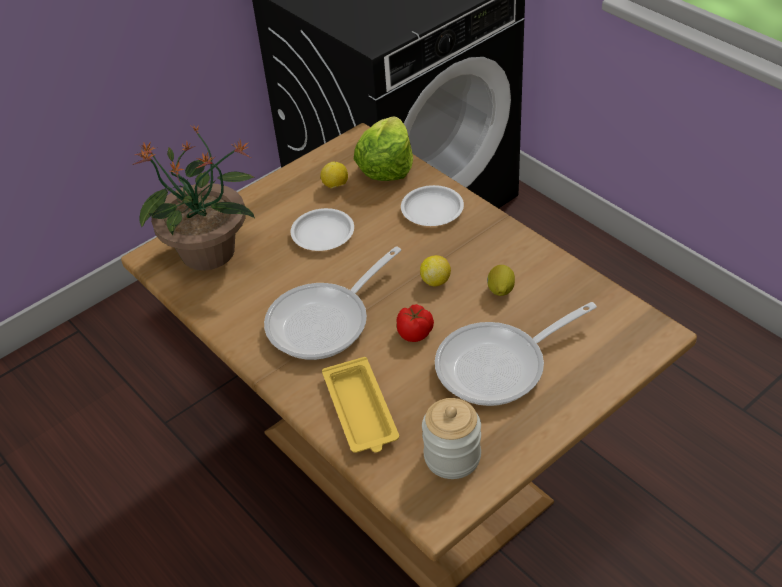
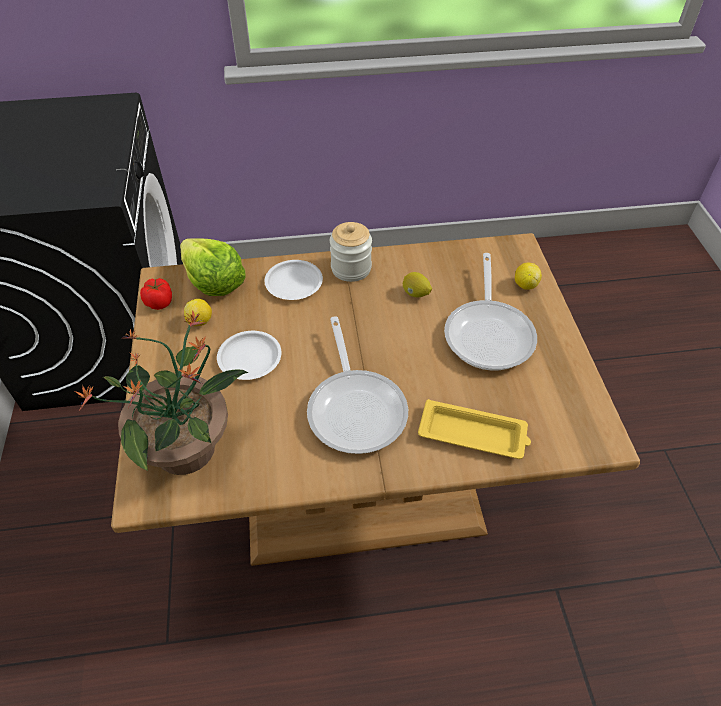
camera: 60 degrees left, 5 degrees up
(415, 333) = (417, 360): tomato -> tomato (160, 302)
(436, 281) = (373, 321): lemon -> lemon (525, 285)
(452, 456) = (557, 403): jar -> jar (351, 268)

